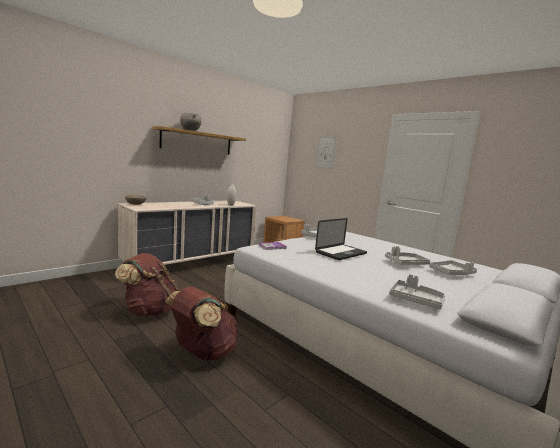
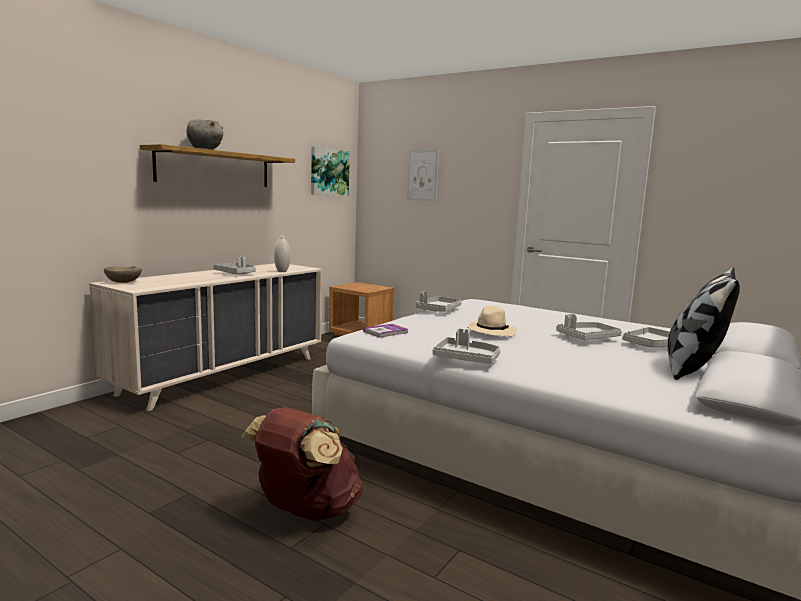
camera: 10 degrees left, 0 degrees up
(149, 310) = (187, 459): brown backpack -> none
(270, 148) = (329, 172): none -> picture
(341, 253) = (490, 332): laptop -> beige hat
(415, 300) = (628, 387): grey tray -> grey tray (466, 359)
(473, 292) = (693, 368): none -> pillow

